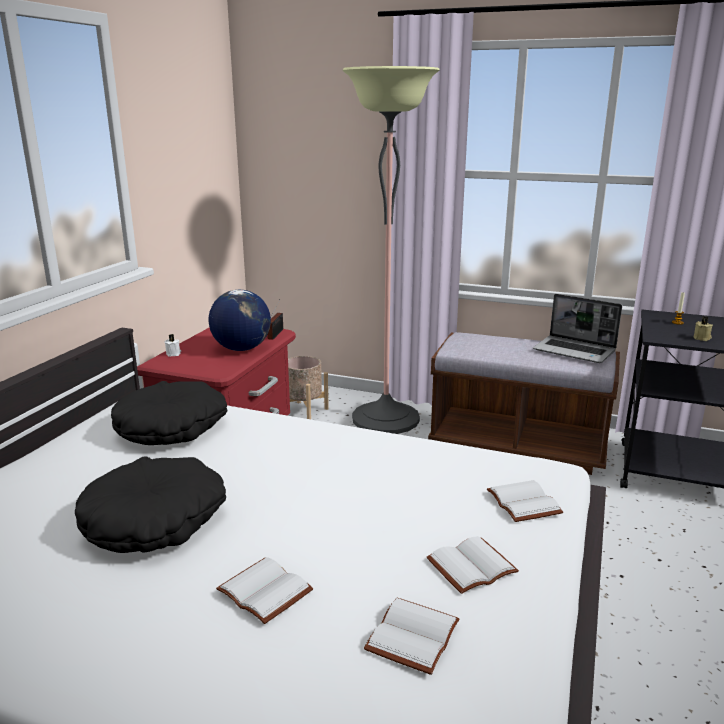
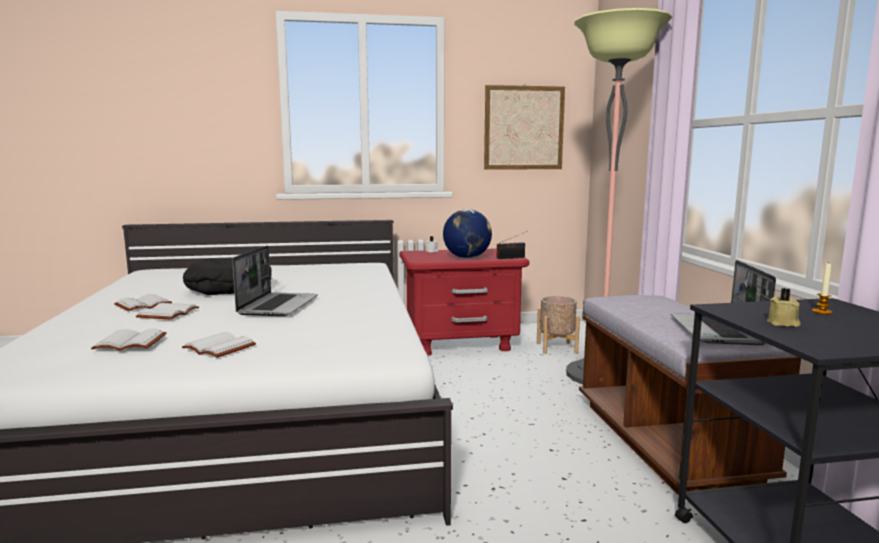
camera: 60 degrees right, 10 degrees down
(169, 428) = (339, 273): black pillow -> none
(192, 167) = (524, 127): none -> picture
(307, 499) = (278, 306): none -> laptop
(521, 502) = (324, 349): white book -> white book (143, 304)

